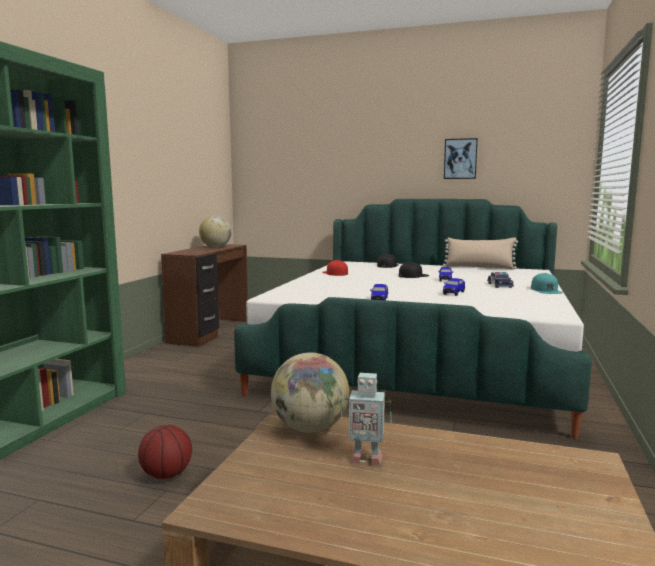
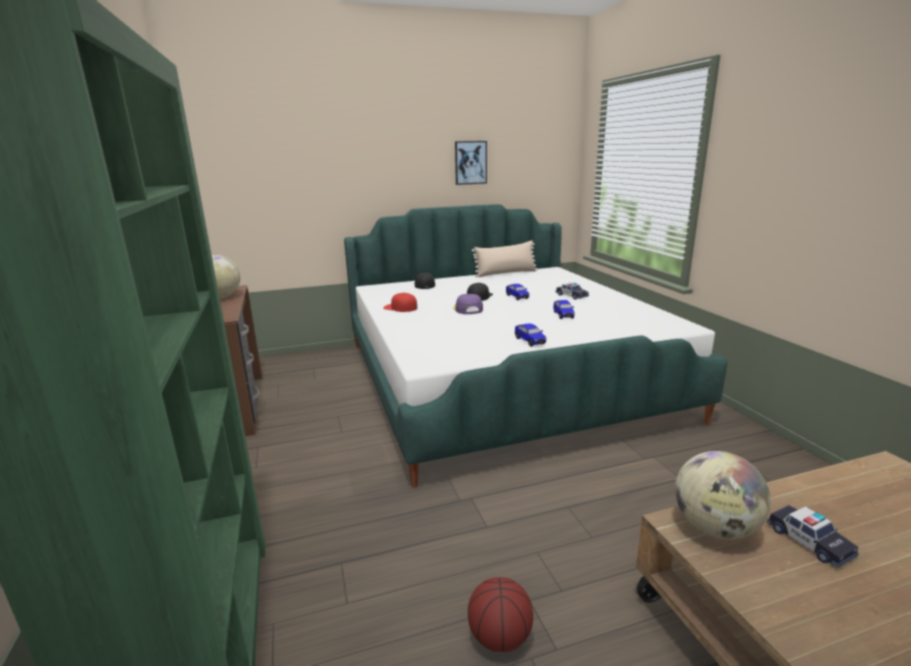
camera: 35 degrees left, 10 degrees up
(365, 458) = (809, 541): toy robot -> toy car
(382, 280) = (467, 309): none -> purple cap
(546, 290) = (613, 295): turquoise cap -> none

